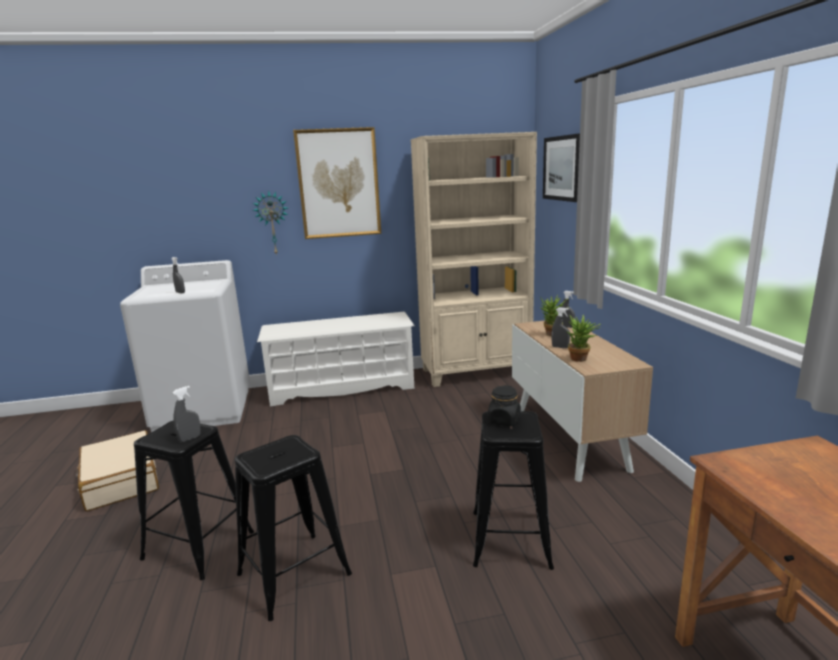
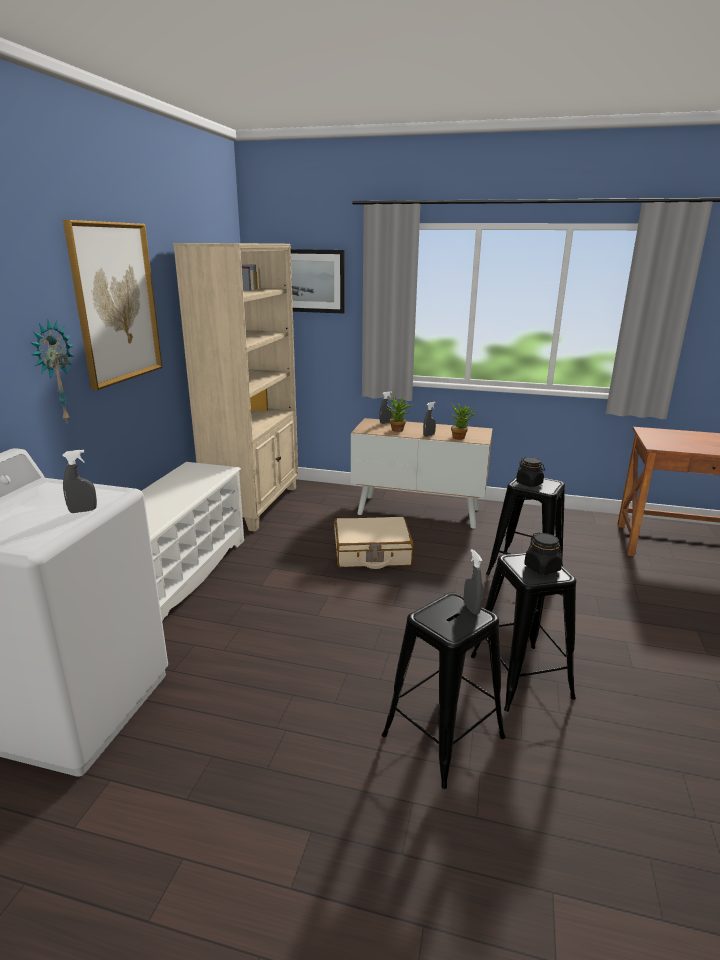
camera: 65 degrees left, 5 degrees up
(120, 481) = (222, 816): beige suitcase -> beige suitcase (372, 553)
(276, 457) = (542, 568): none -> black jar

